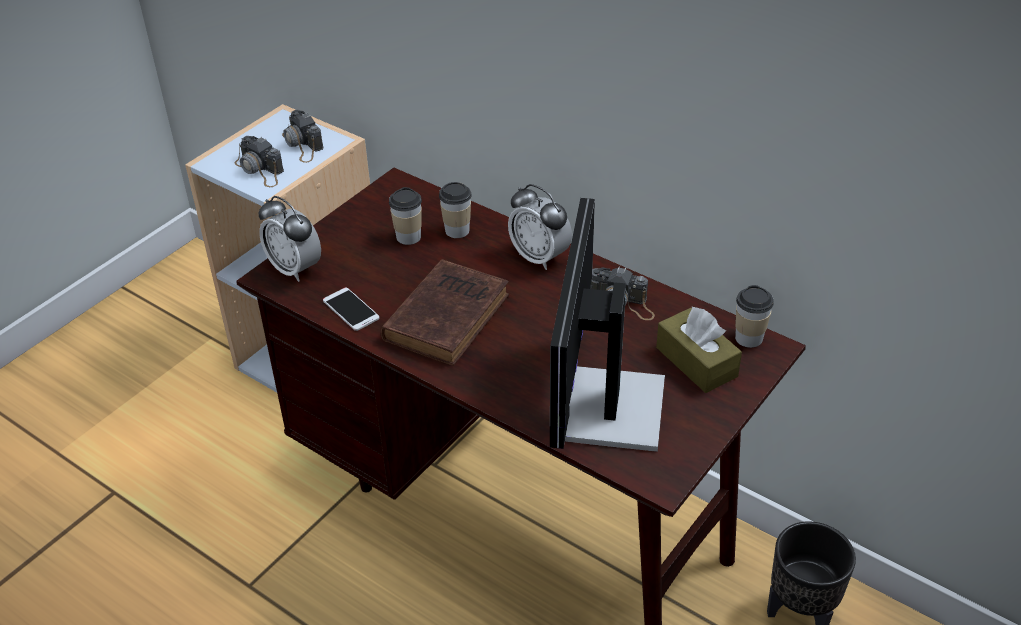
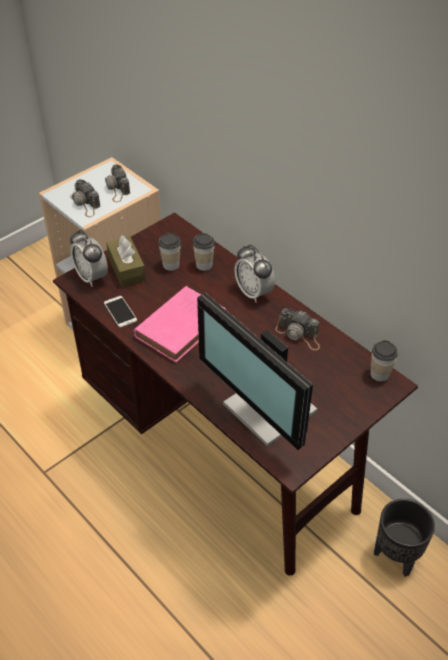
camera: 10 degrees right, 5 degrees up
(448, 315) = (182, 326): brown book -> pink book
(605, 410) = (267, 410): monitor -> monitor turned 60 degrees counterclockwise
(696, 362) = (338, 386): brown tissue box -> brown tissue box (126, 269)

